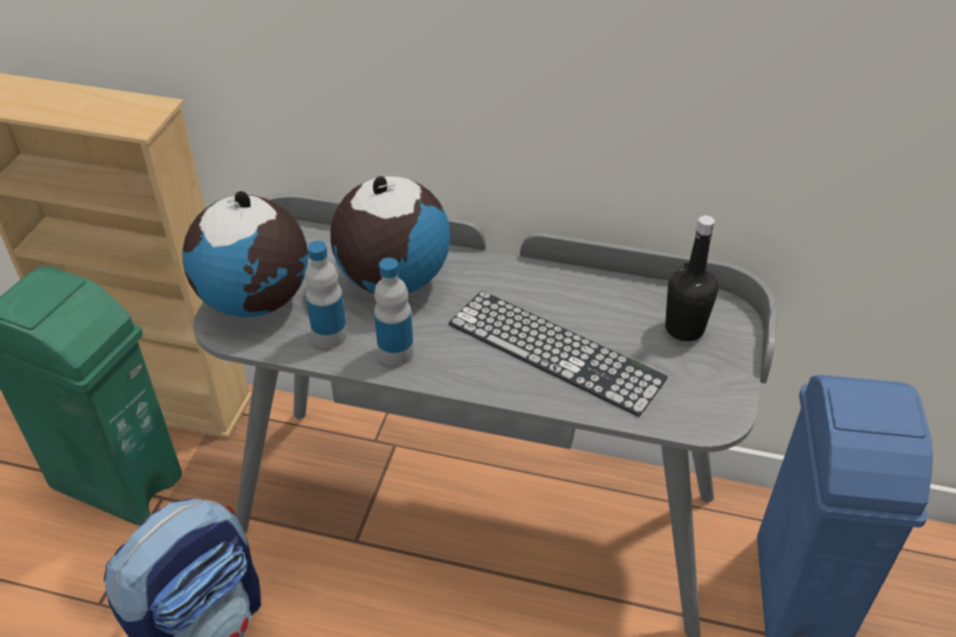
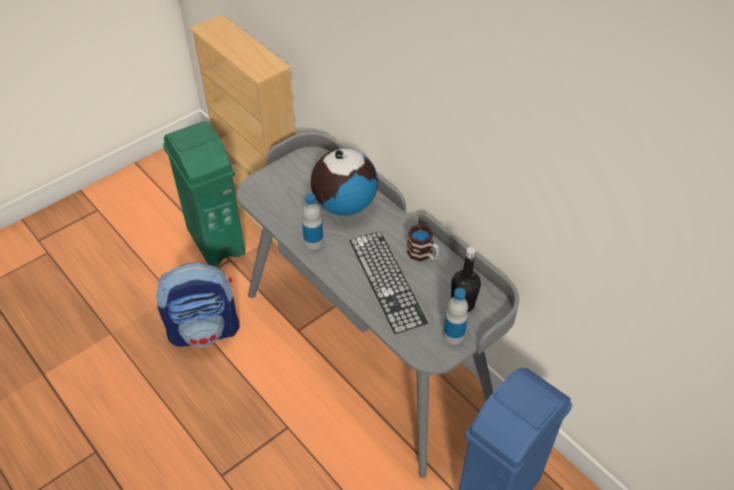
camera: 35 degrees right, 5 degrees up
(256, 301) = (275, 185): globe -> none
(330, 335) = (292, 218): bottle -> bottle (453, 335)
(570, 292) = (423, 255): none -> mug

